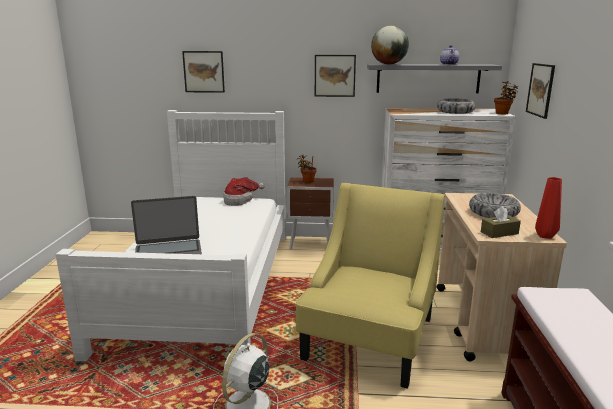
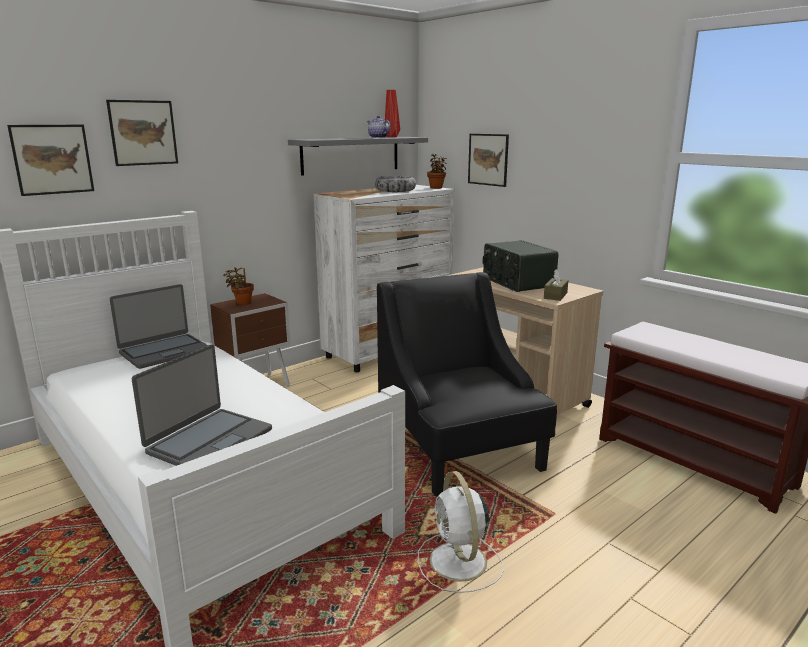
camera: 45 degrees left, 0 degrees up
(240, 200) = (164, 352): hat -> laptop
(334, 75) = (251, 156): picture -> picture (143, 133)
(370, 338) = (459, 448): yellow armchair -> black armchair
(389, 64) = (321, 139): globe -> none
(493, 213) = (517, 282): bowl -> radio
(545, 236) = (583, 289): red vase -> red vase (391, 137)

